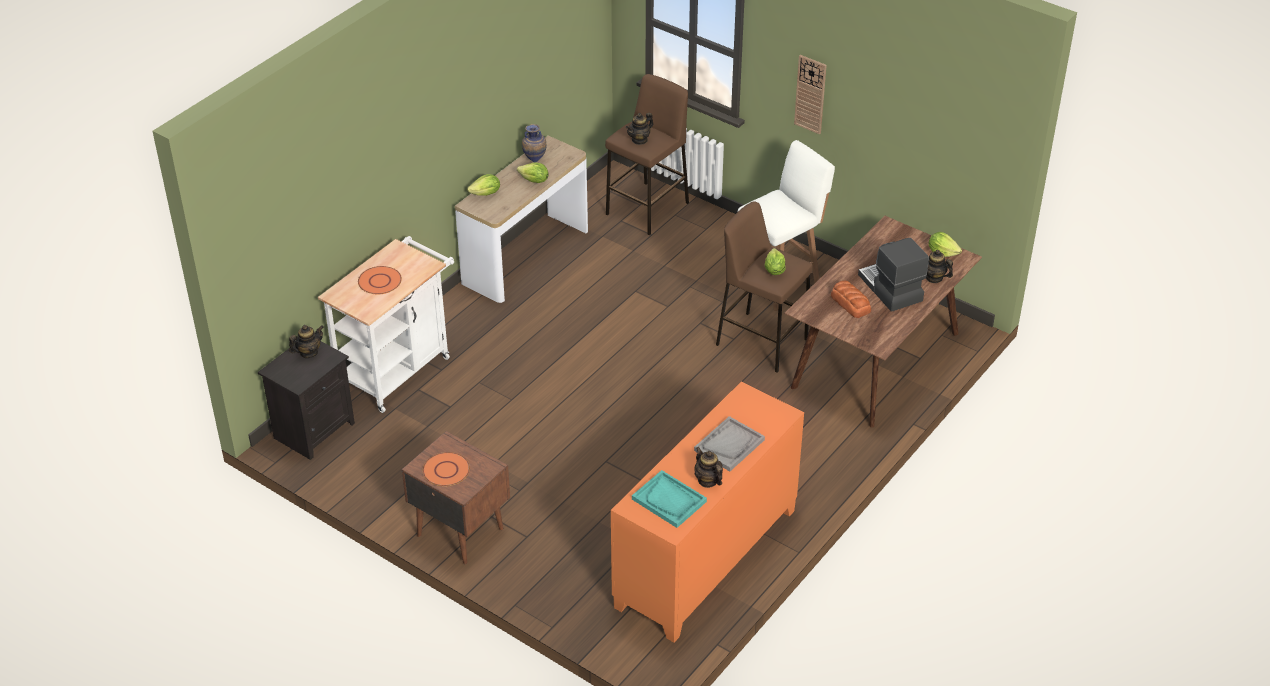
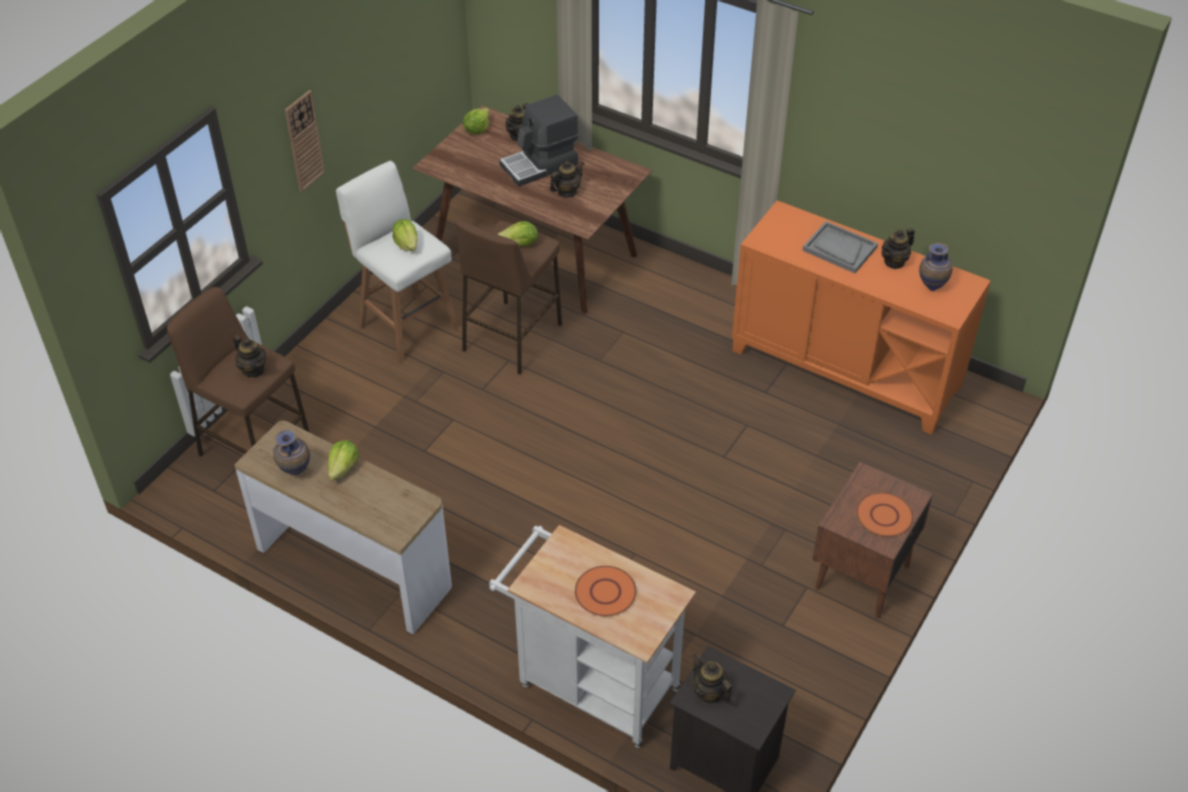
camera: 95 degrees left, 5 degrees up
(486, 194) = (373, 518): lettuce -> lettuce (407, 244)
(669, 500) = (931, 287): turquoise tray -> vase
(850, 303) = (567, 192): bread -> teapot

